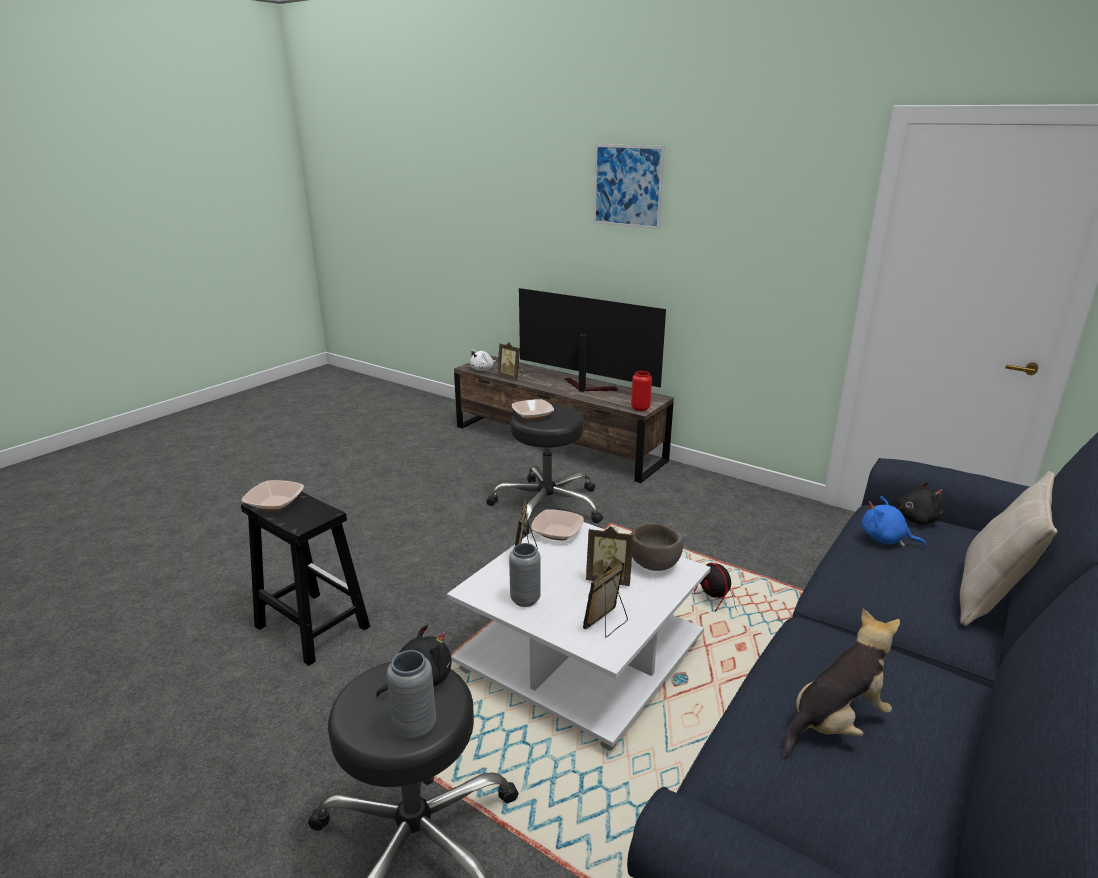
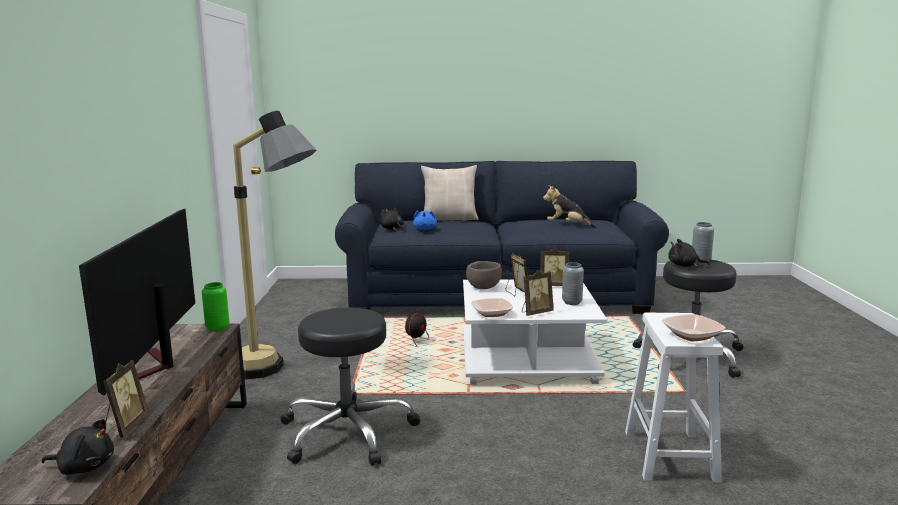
camera: 125 degrees left, 10 degrees down
(311, 626) = (671, 456): black stool -> white stool
(483, 369) = (84, 467): white plush toy -> black plush toy
(532, 415) = (350, 324): bowl -> none
(627, 186) = (83, 70): picture -> none
(640, 408) = (217, 328): red vase -> green vase
(697, 505) = (276, 371): none -> floor lamp

